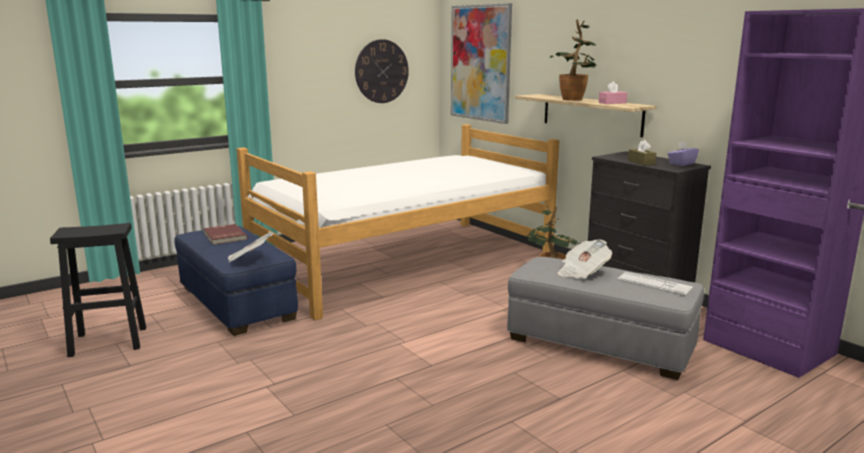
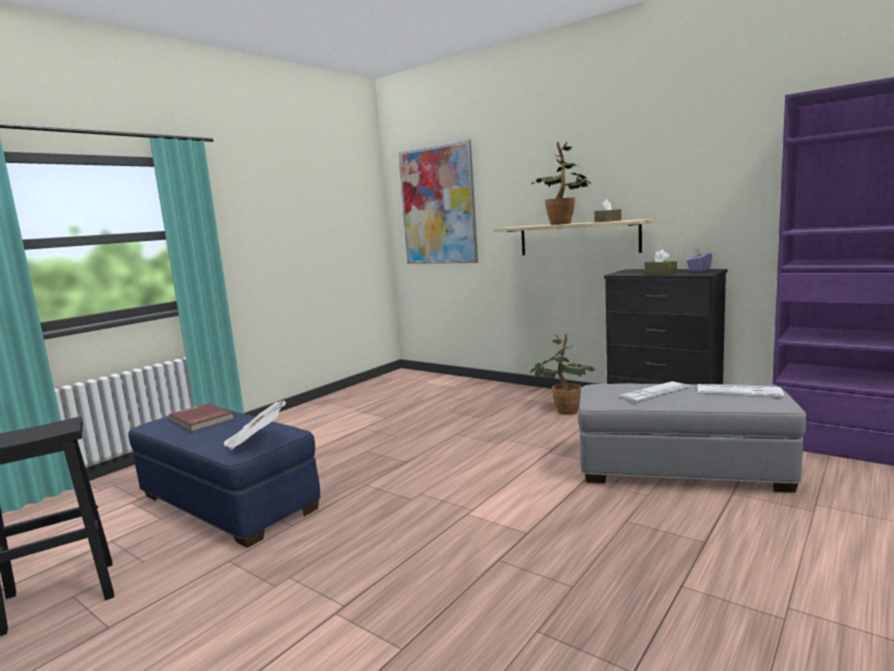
camera: 15 degrees left, 5 degrees down
(381, 71) = (334, 222): wall clock -> none
(406, 262) = (404, 420): bed -> none
(582, 272) = (654, 392): newspaper -> keyboard
(612, 103) = (607, 221): pink tissue box -> brown tissue box

